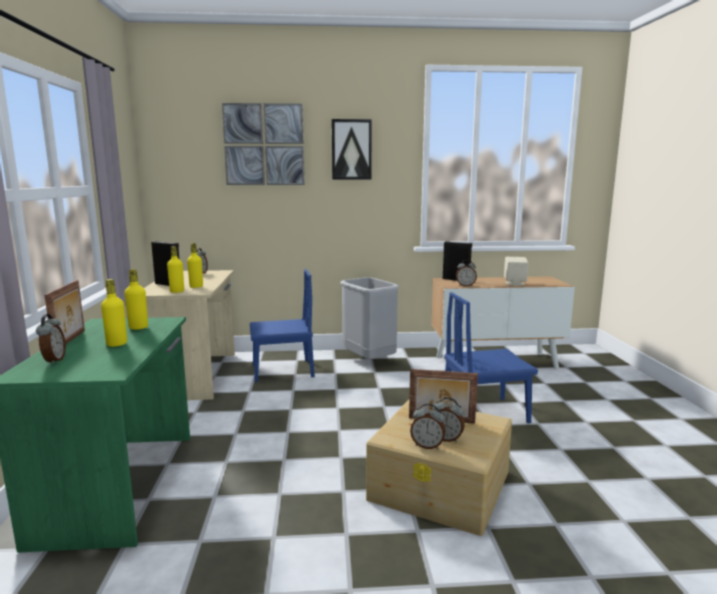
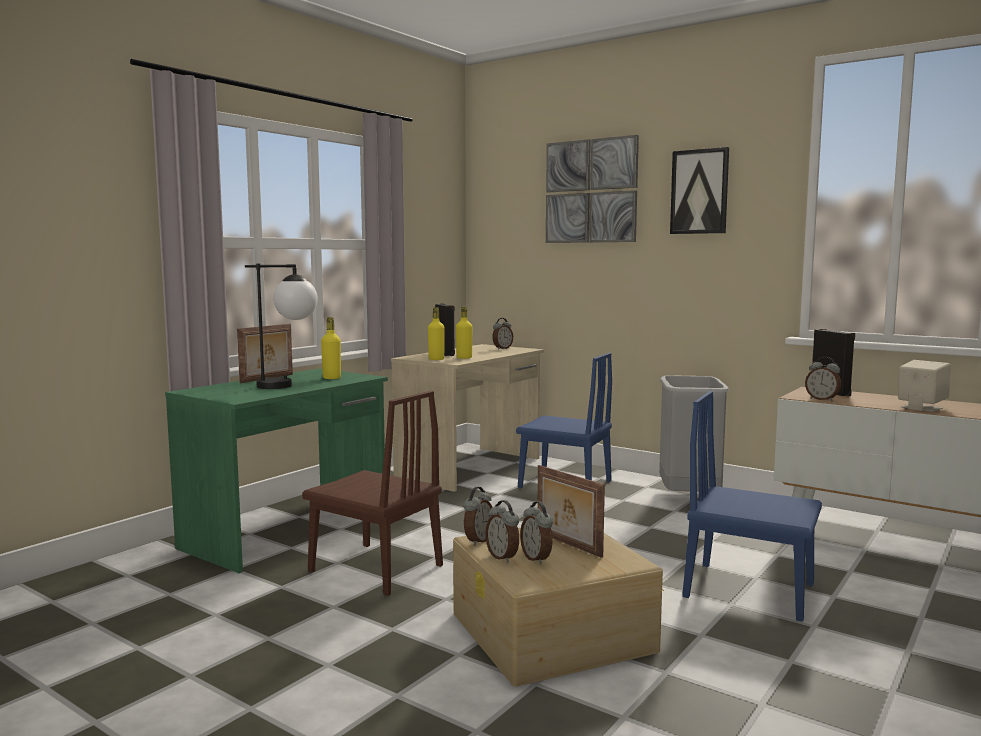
camera: 40 degrees right, 5 degrees down
(53, 361) = (227, 387): alarm clock -> alarm clock (478, 540)
(117, 344) = (288, 385): yellow bottle -> table lamp
(254, 488) = (375, 568): none -> brown chair

